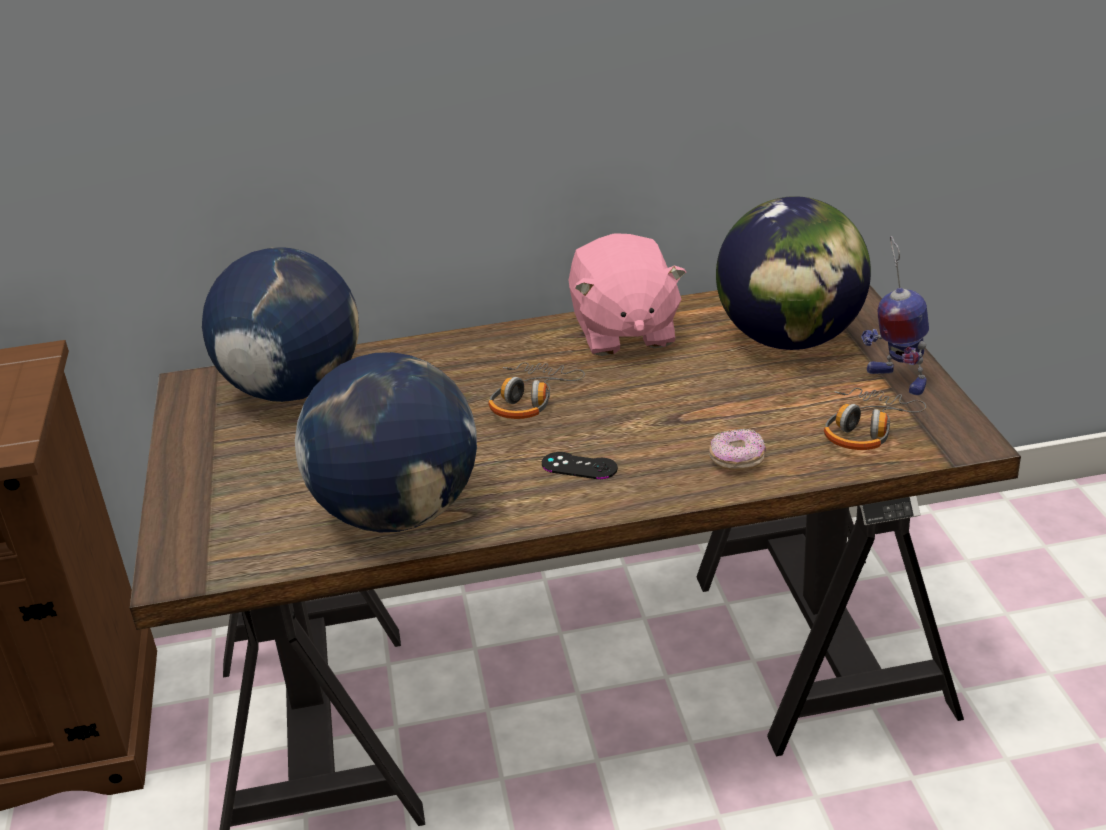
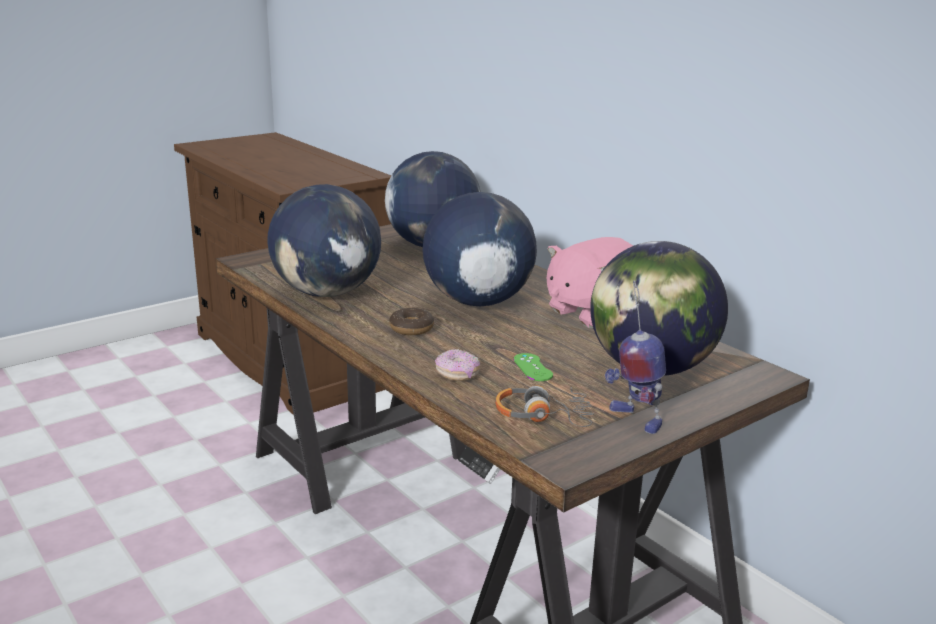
camera: 60 degrees right, 10 degrees down
(531, 400) = (477, 302): headphones -> globe
(579, 466) = (411, 328): black game controller -> donut
(747, 407) = (532, 367): none -> green game controller
(896, 380) = (634, 418): toy robot -> toy robot turned 60 degrees counterclockwise

